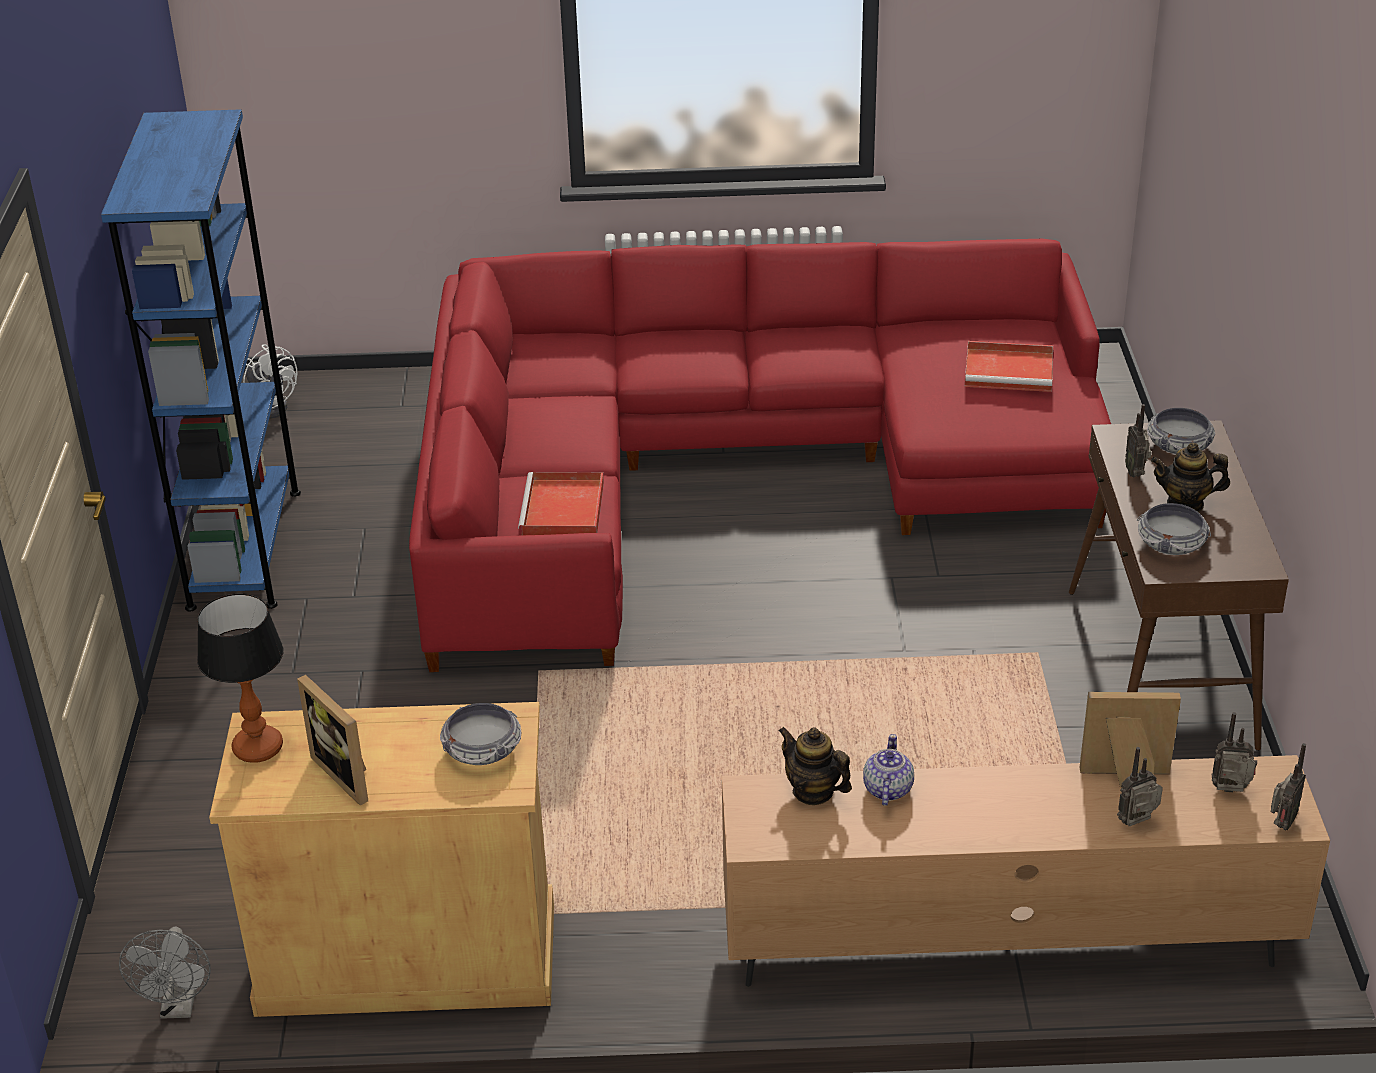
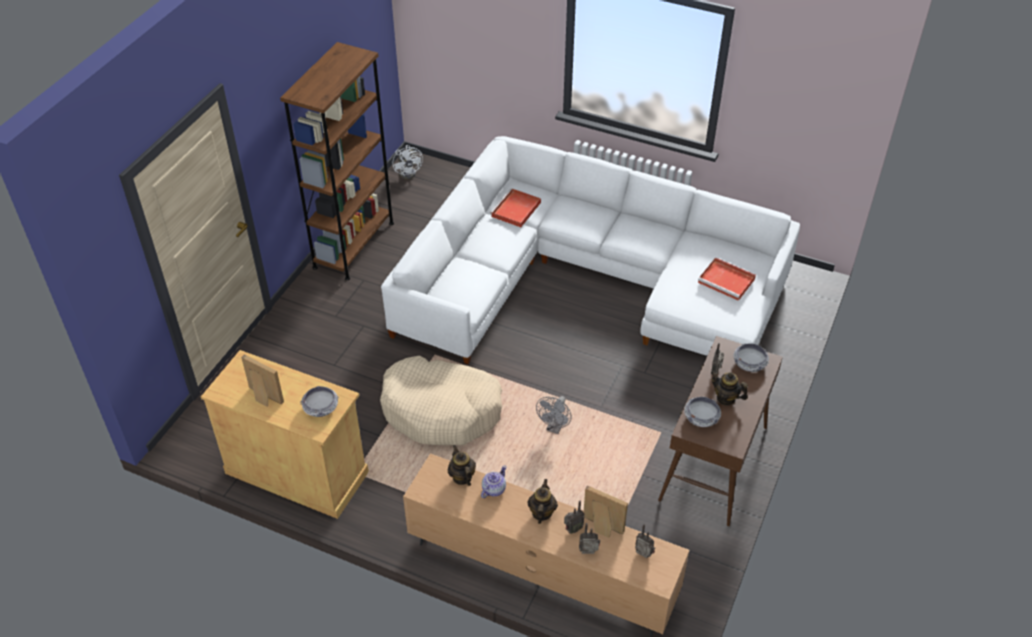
camera: 25 degrees right, 10 degrees up
(179, 1006) = (201, 457): grey fan -> grey fan (555, 428)
(245, 548) = (354, 245): blue bookcase -> brown bookcase
(258, 747) = (238, 370): table lamp -> none
(348, 774) = (263, 398): picture frame -> picture frame turned 135 degrees clockwise
(563, 510) = (467, 285): red tray -> red tray (515, 210)
(619, 754) = (441, 410): none -> beige dog bed
(731, 471) = (587, 280): red sofa -> white sofa
(1003, 793) = (541, 512): none -> teapot
(1280, 824) = (653, 581): radio -> radio (572, 529)

